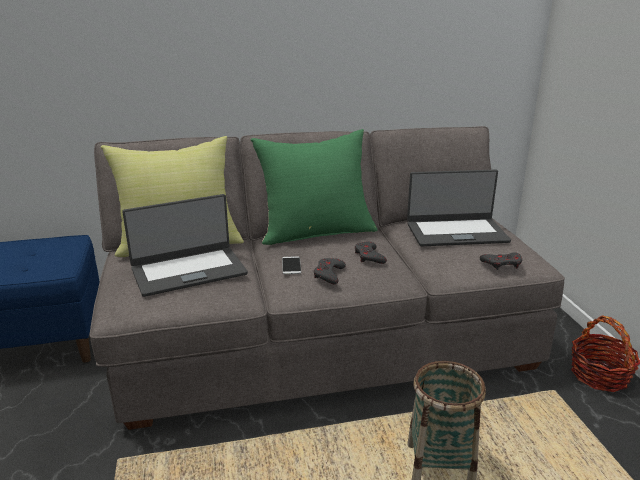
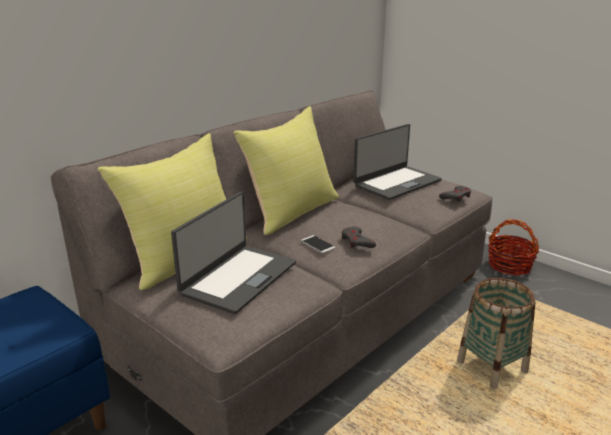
camera: 35 degrees left, 0 degrees up
(316, 232) = (291, 212): green pillow -> yellow pillow
(369, 256) = (364, 218): grey game controller -> none

